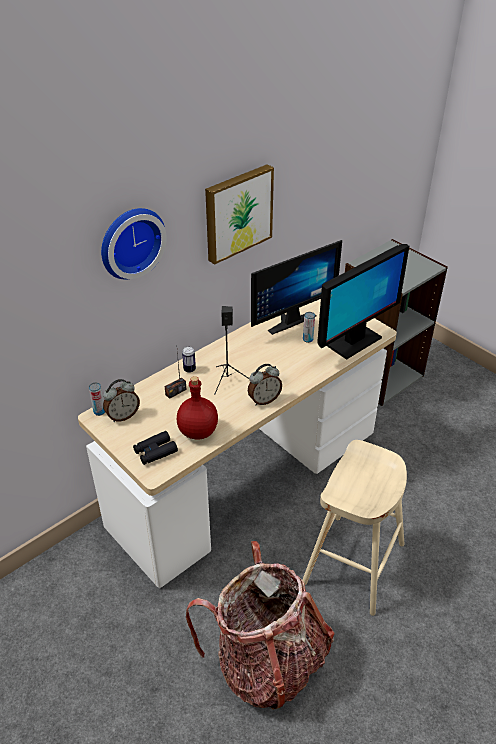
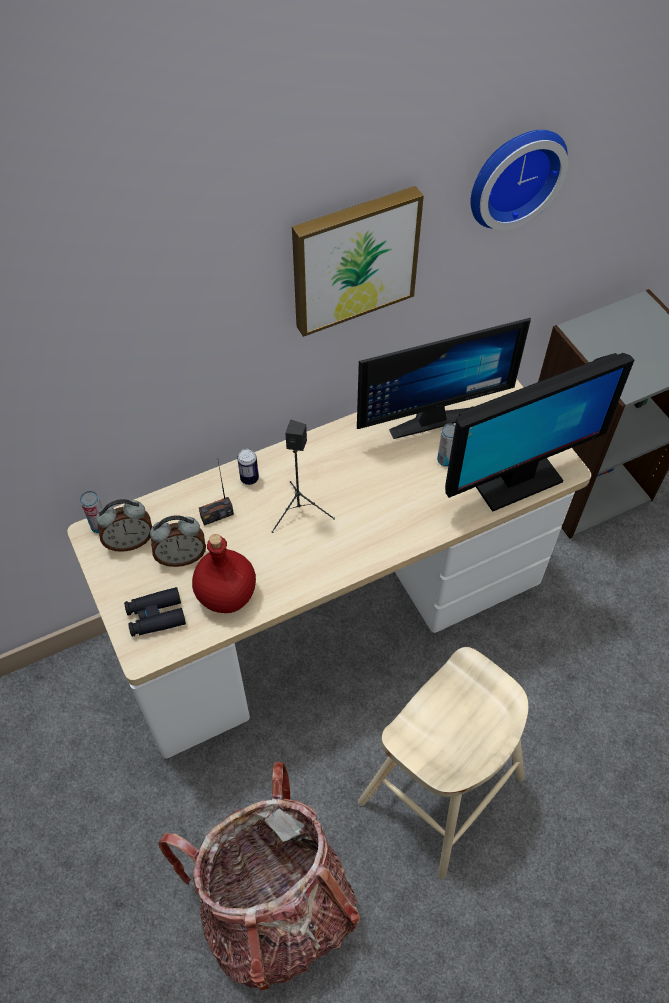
camera: 15 degrees right, 15 degrees up
(130, 241) = (150, 305): wall clock -> wall clock (513, 175)
(264, 400) = (341, 560): alarm clock -> alarm clock (181, 557)

